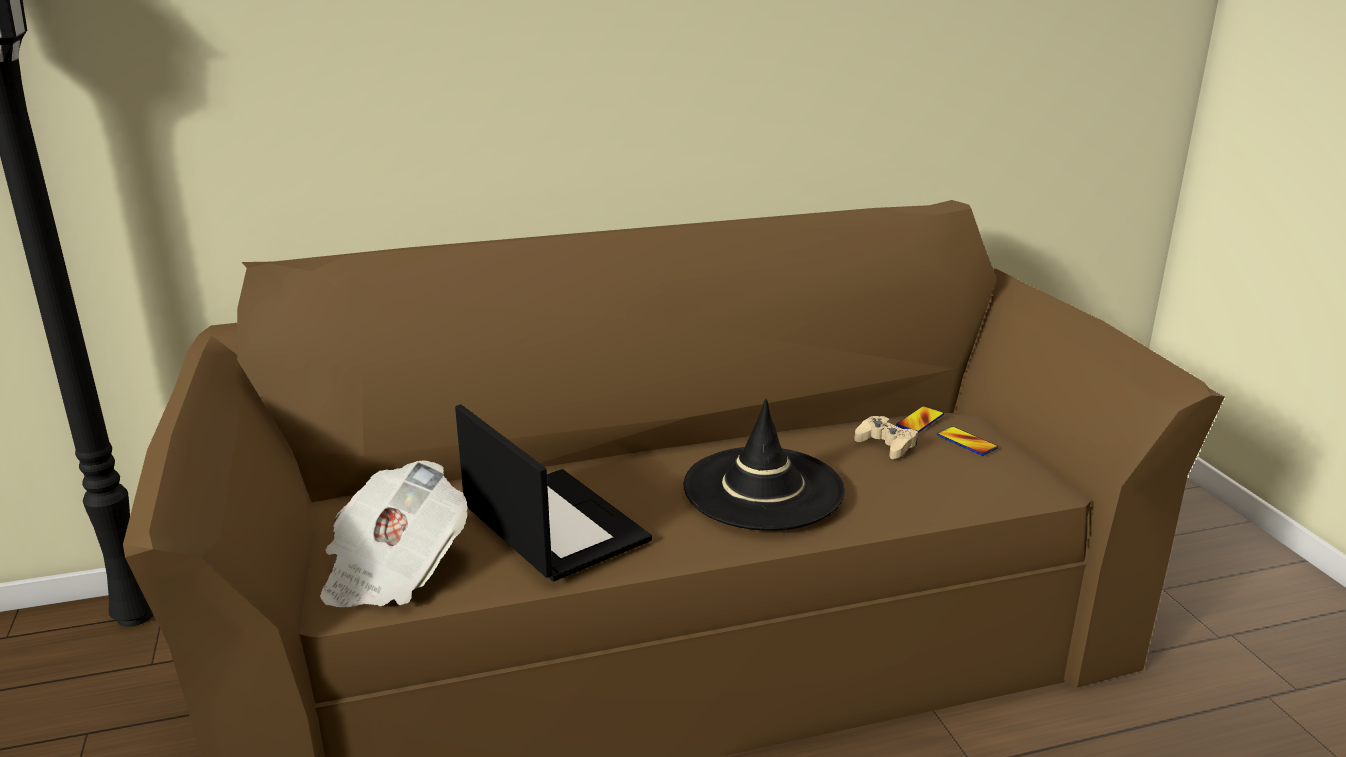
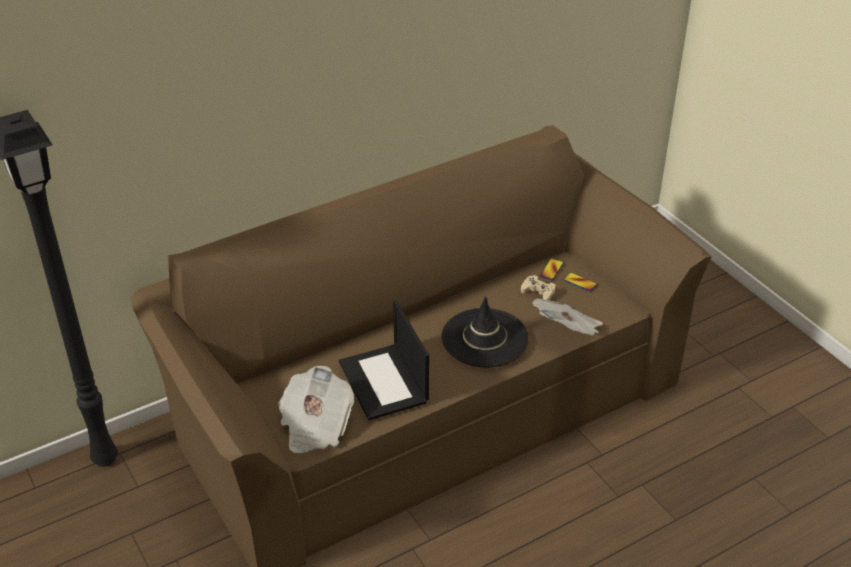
camera: 15 degrees left, 15 degrees up
(552, 524) = (384, 382): laptop -> laptop turned 150 degrees counterclockwise
(924, 502) = (568, 331): none -> newspaper

